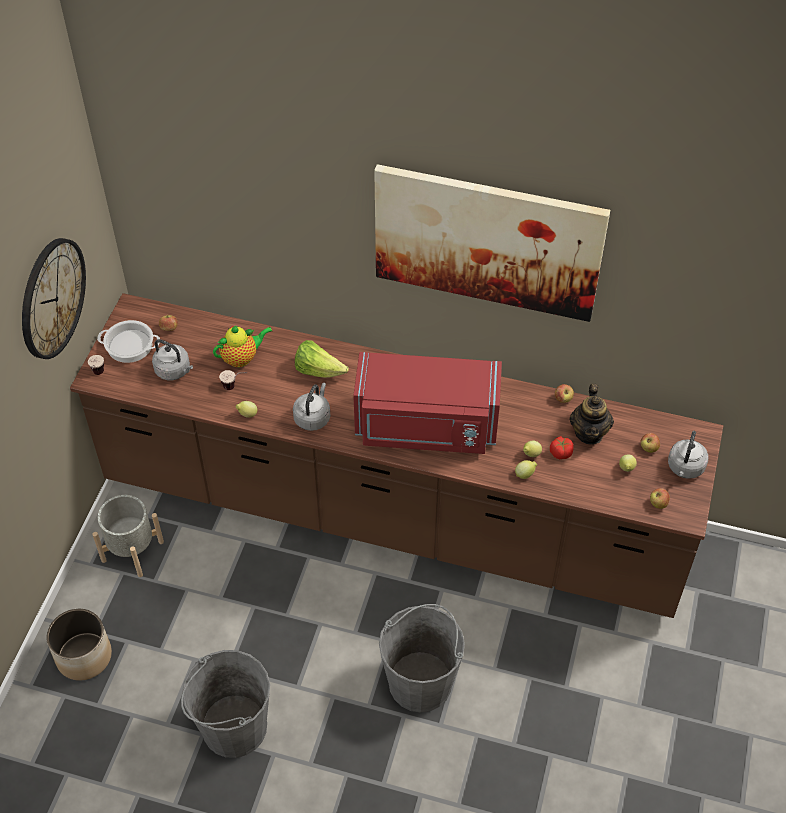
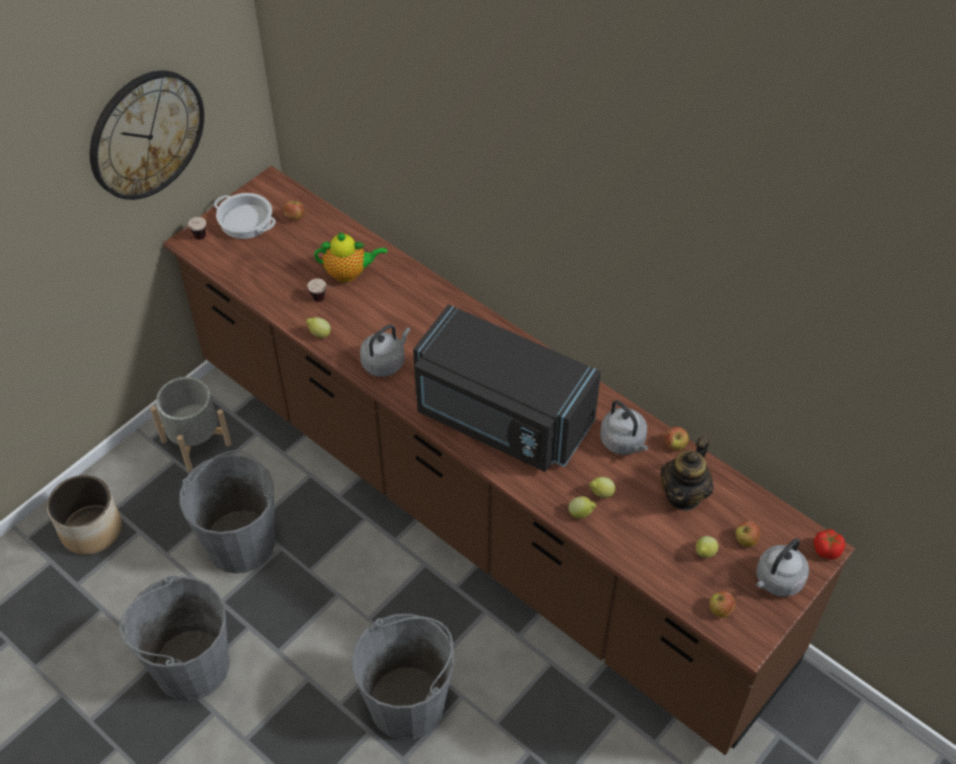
camera: 25 degrees right, 0 degrees up
(174, 371) = (273, 262): grey kettle -> grey kettle (624, 442)
(217, 615) = (240, 542): none -> grey bucket
(318, 371) = (420, 314): lettuce -> none
(426, 427) = (500, 418): red microwave -> black microwave
(487, 242) = (616, 220): picture -> none
(560, 453) = (636, 505): tomato -> tomato (826, 550)

